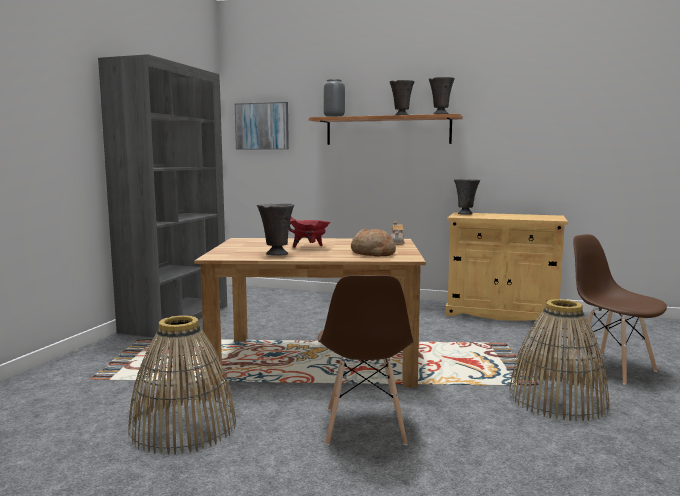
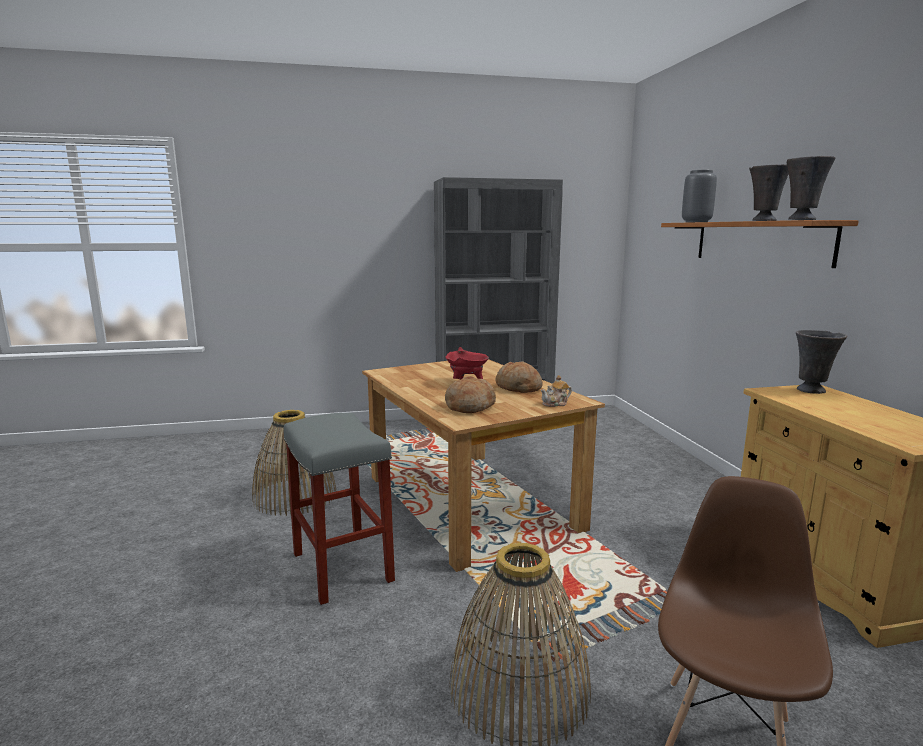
camera: 60 degrees right, 5 degrees up
(262, 126) = (651, 231): picture -> none
(276, 254) = (416, 382): grey vase -> none
(345, 243) = (518, 388): none -> bread
(364, 427) = (341, 566): brown chair -> grey stool

